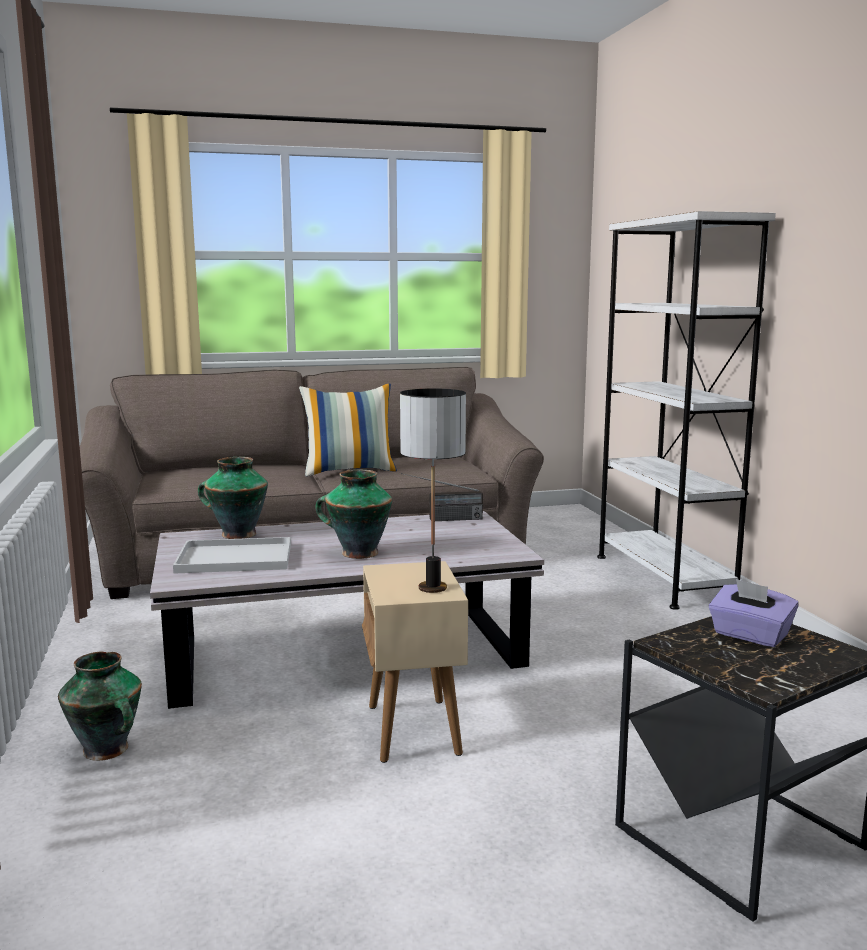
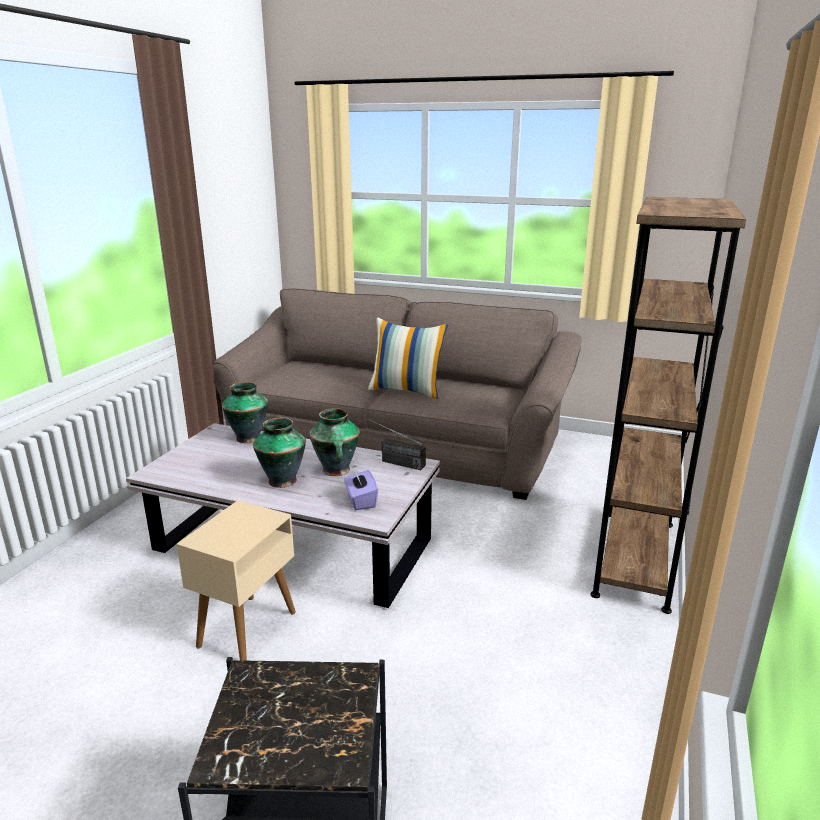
camera: 35 degrees right, 10 degrees up
(107, 750) = (94, 568): vase -> vase (336, 471)
(232, 558) = (209, 461): white tray -> none
(432, 588) = (233, 540): table lamp -> none
(663, 577) = (634, 557): white bookcase -> brown bookcase
(750, 635) = (314, 700): purple tissue box -> purple tissue box (361, 501)

